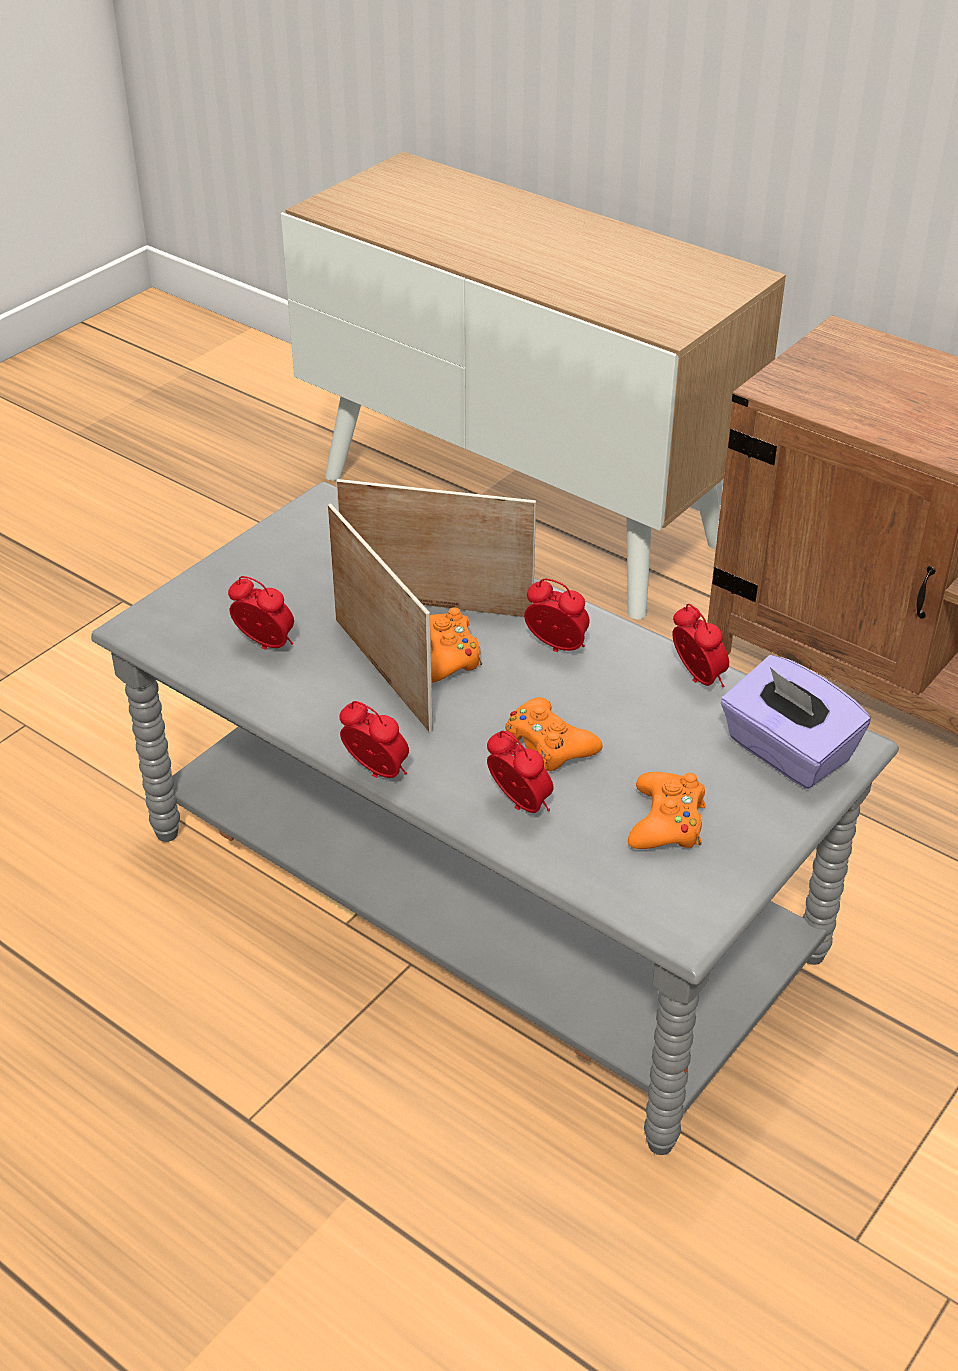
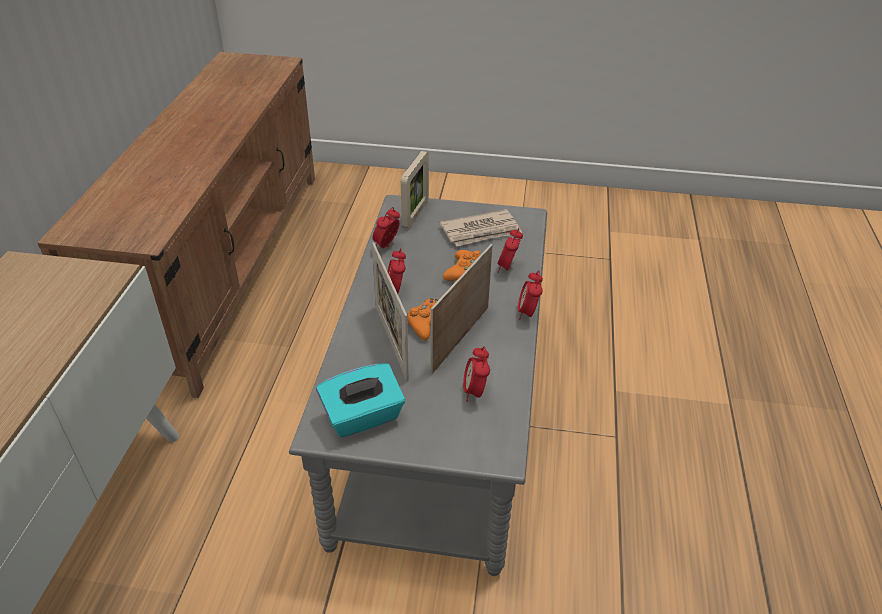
camera: 120 degrees left, 0 degrees up
(316, 541) = (363, 417): none -> turquoise tissue box
(667, 822) = (481, 231): orange game controller -> newspaper
(786, 752) = (415, 215): purple tissue box -> picture frame

